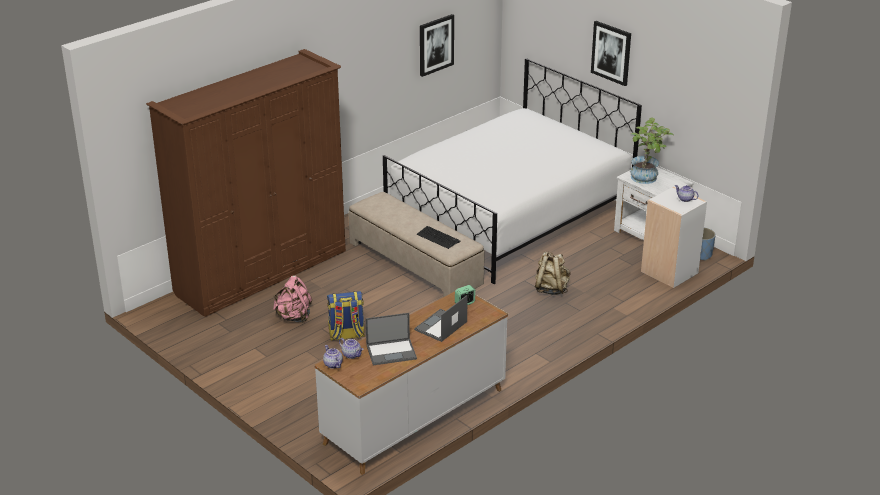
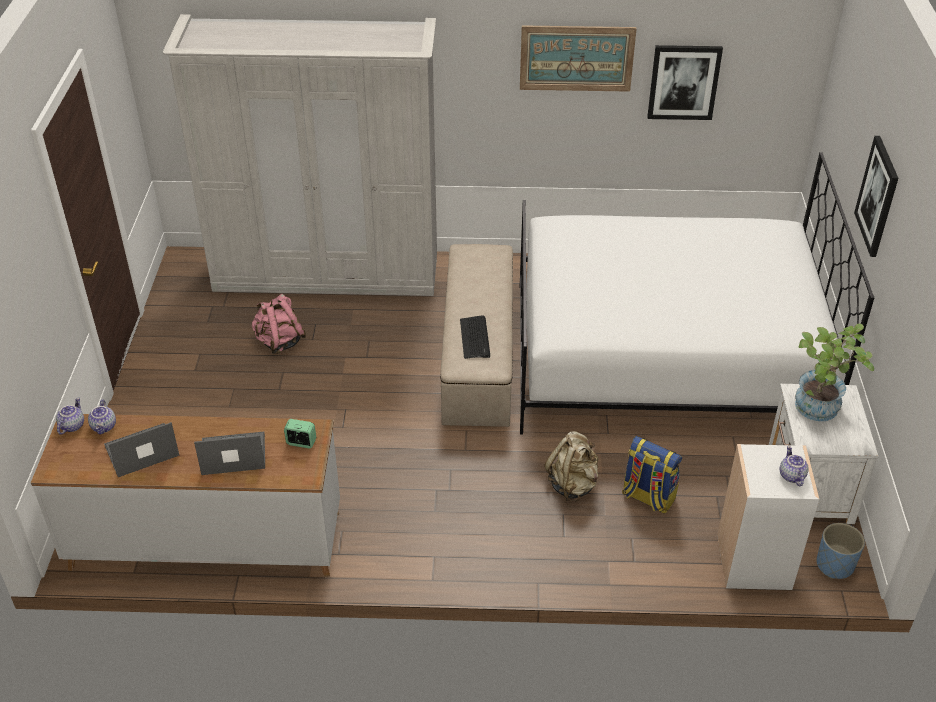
camera: 45 degrees right, 10 degrees up
(262, 272) = (327, 273): brown wardrobe -> white wardrobe
(346, 335) = (291, 396): backpack -> backpack (647, 497)
(380, 49) = (576, 58): none -> picture
(392, 352) = (141, 451): laptop -> laptop turned 120 degrees clockwise

